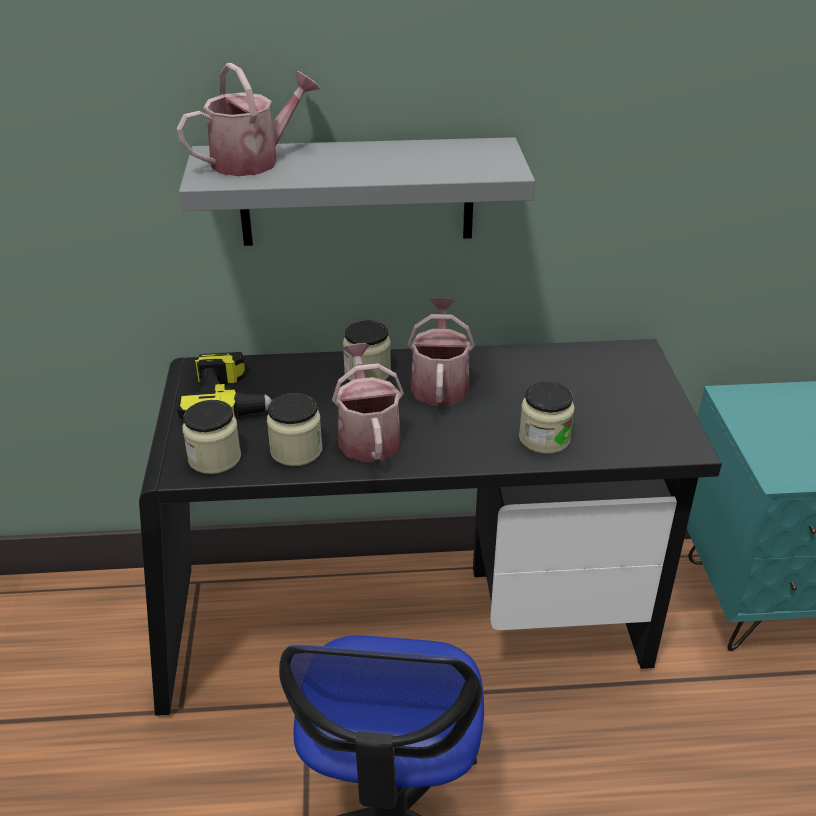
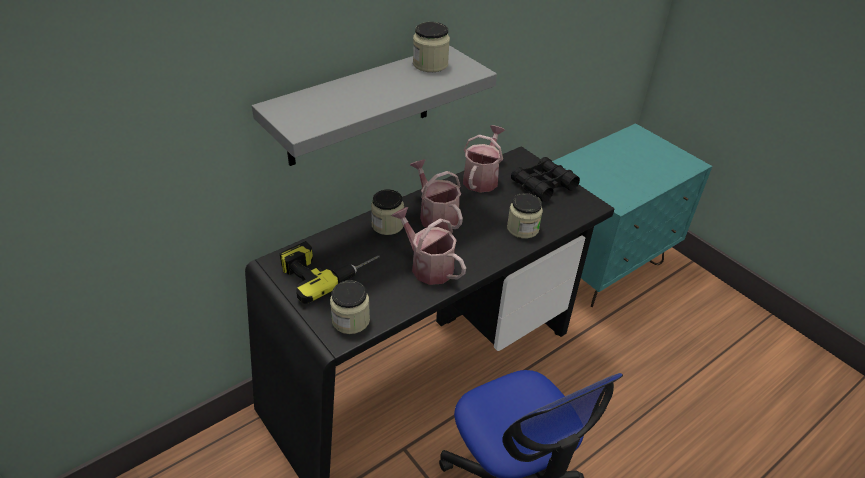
camera: 35 degrees left, 5 degrees up
(254, 160) = (313, 105): watering can -> watering can (482, 178)
(296, 450) = (396, 293): jar -> jar (430, 64)
(634, 396) = (543, 185): none -> black binoculars

